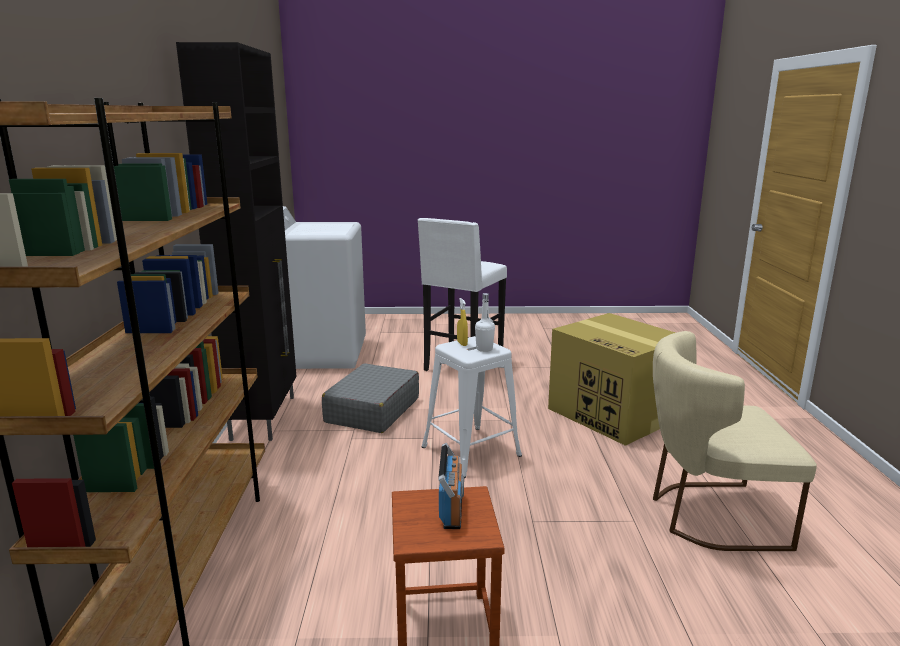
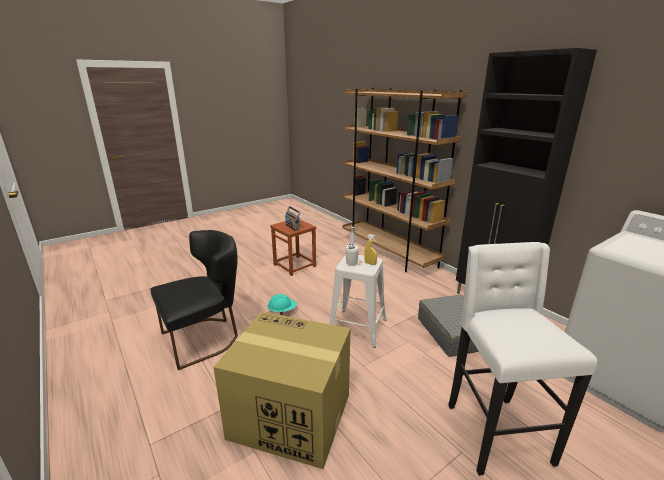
camera: 145 degrees right, 5 degrees up
(561, 512) = (282, 311): none -> turquoise hard hat
(708, 515) = (205, 337): beige chair -> black chair

